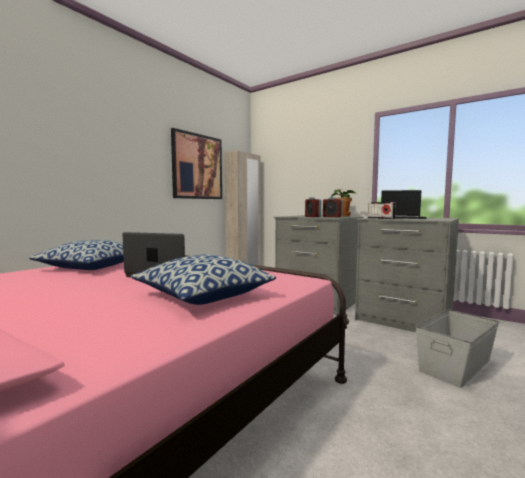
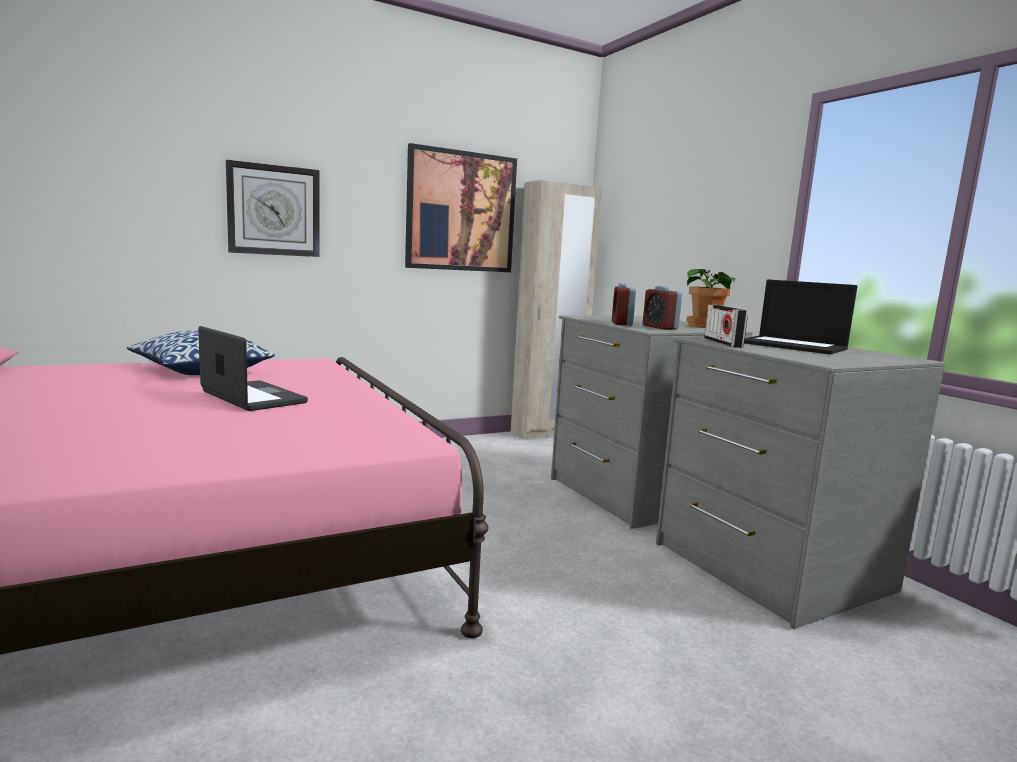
camera: 25 degrees right, 5 degrees up
(100, 164) = (274, 210): none -> wall clock
(203, 296) = (212, 437): pillow -> none
(454, 365) = (731, 681): grey storage box -> none

